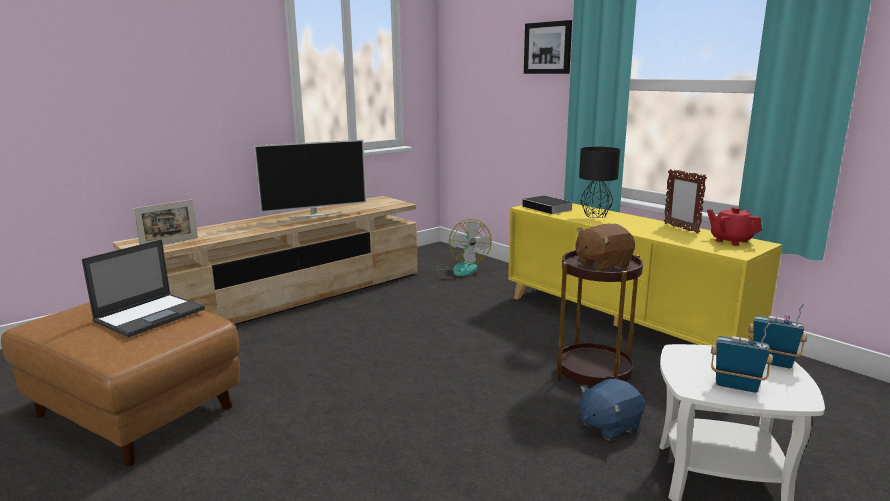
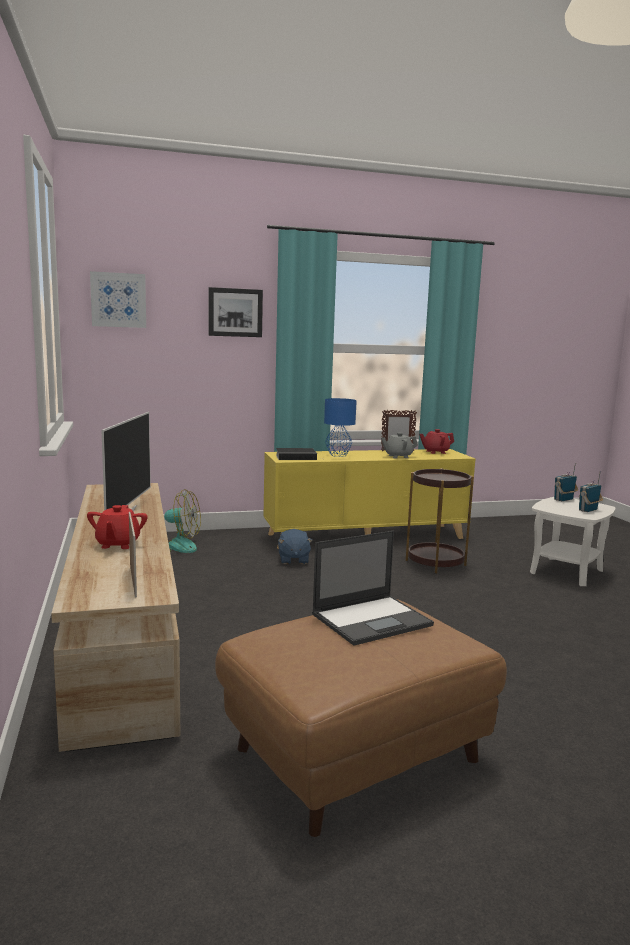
camera: 65 degrees left, 5 degrees down
(151, 315) = (372, 619): laptop -> laptop turned 90 degrees clockwise
(243, 227) = (117, 544): none -> red teapot
(468, 44) = (118, 300): none -> picture
(594, 215) = (338, 455): black table lamp -> blue table lamp
(602, 265) = (442, 478): brown plush toy -> none
(609, 426) = (503, 577): blue plush toy -> blue plush toy (293, 560)
(650, 232) = (398, 456): none -> grey teapot

